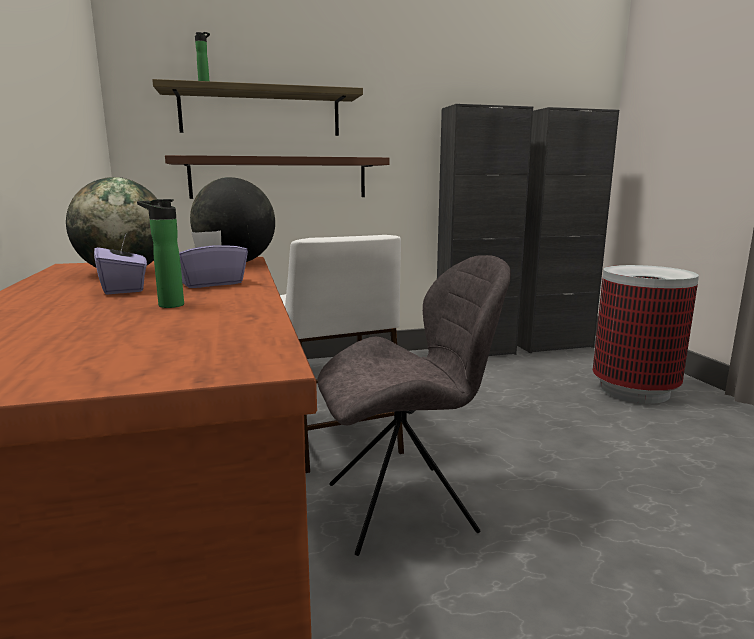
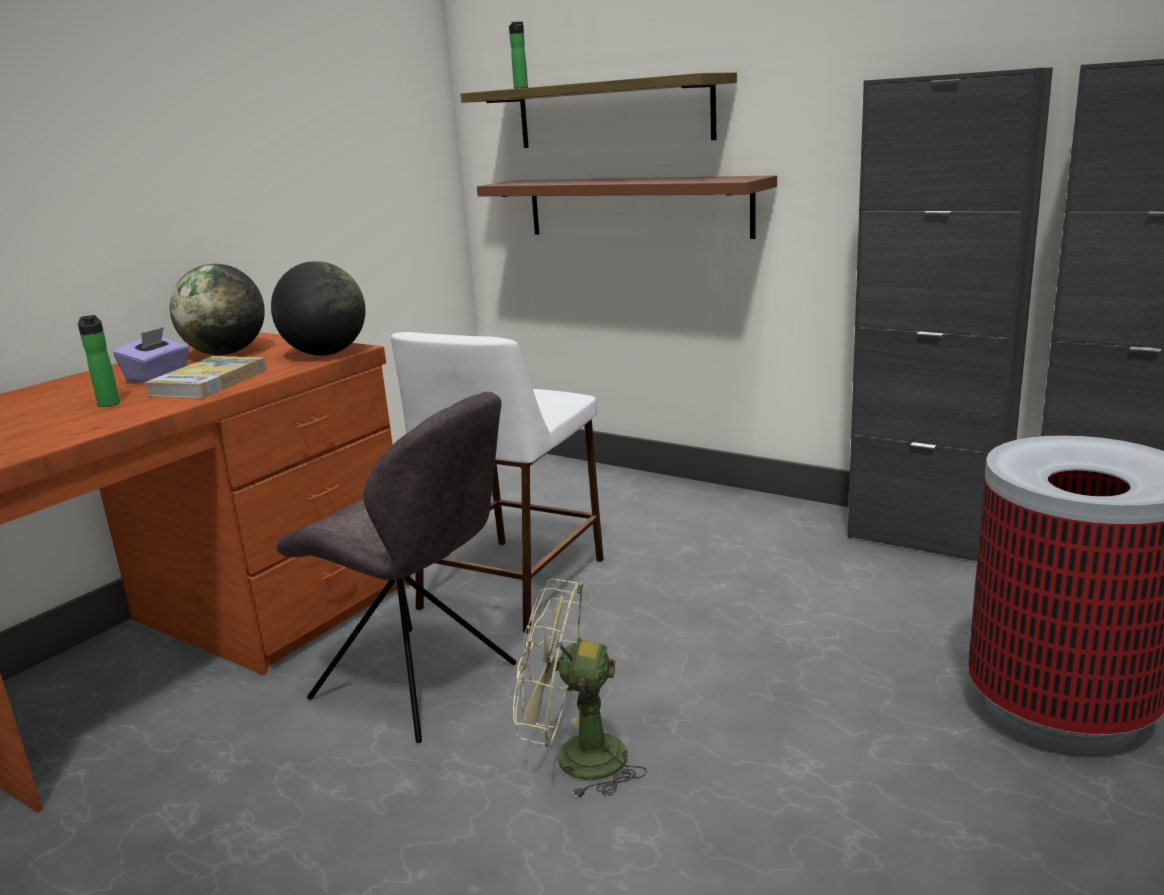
camera: 50 degrees right, 5 degrees up
(211, 283) = (209, 382): purple tissue box -> book
(557, 492) = (574, 759): none -> green fan

